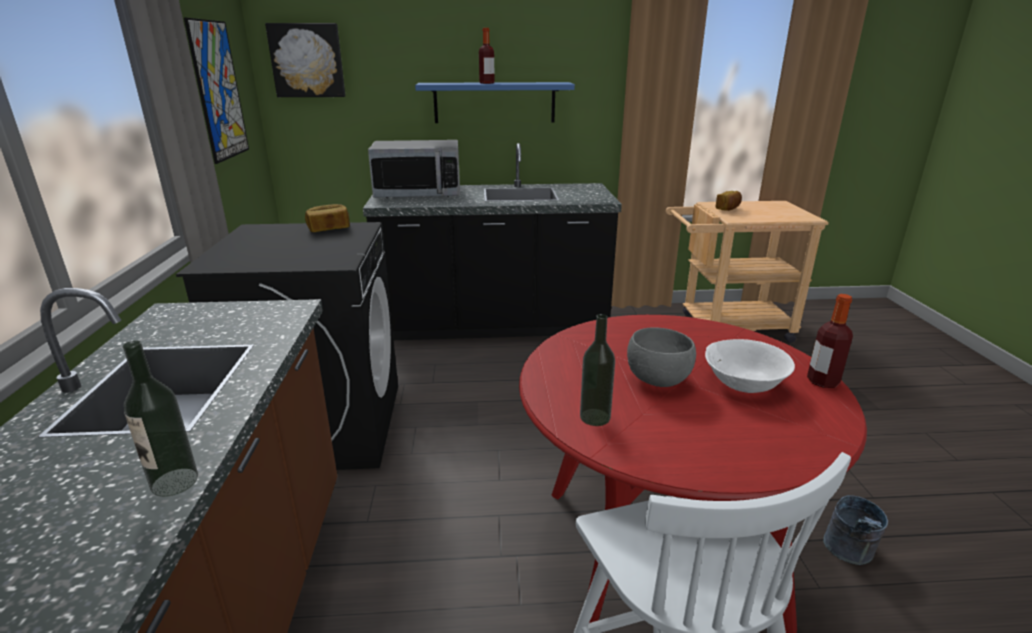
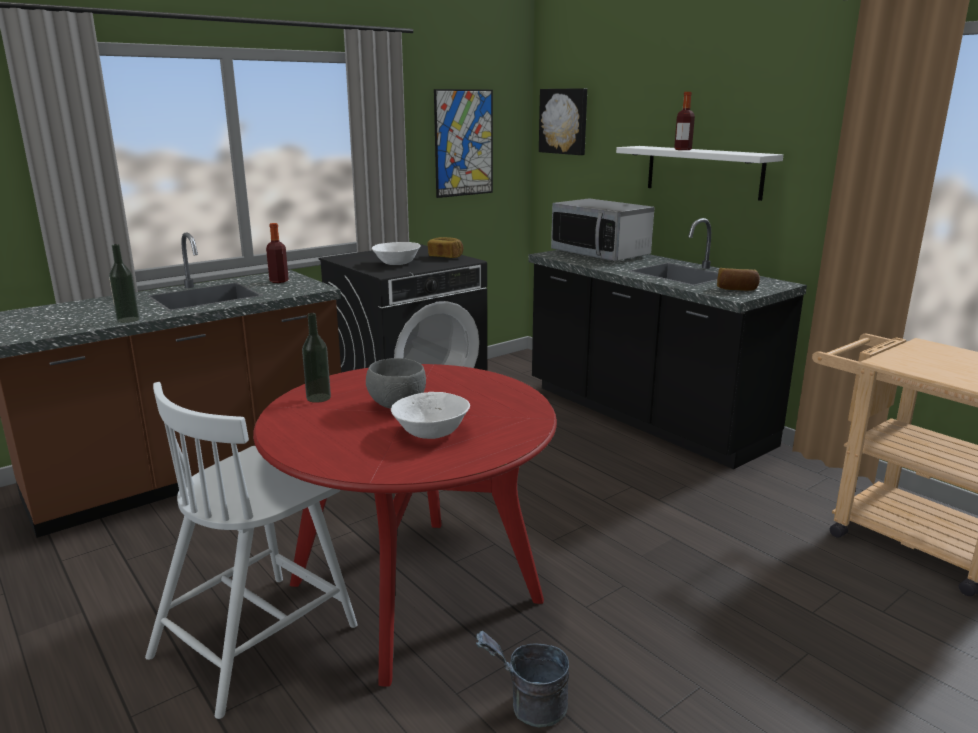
camera: 55 degrees right, 5 degrees down
(307, 249) = (397, 263): none -> white bowl
(494, 102) = (703, 171): blue shelf -> white shelf
(728, 209) = (921, 352): bread -> bread (736, 289)
(822, 381) = (477, 460): bottle -> bottle (279, 281)

